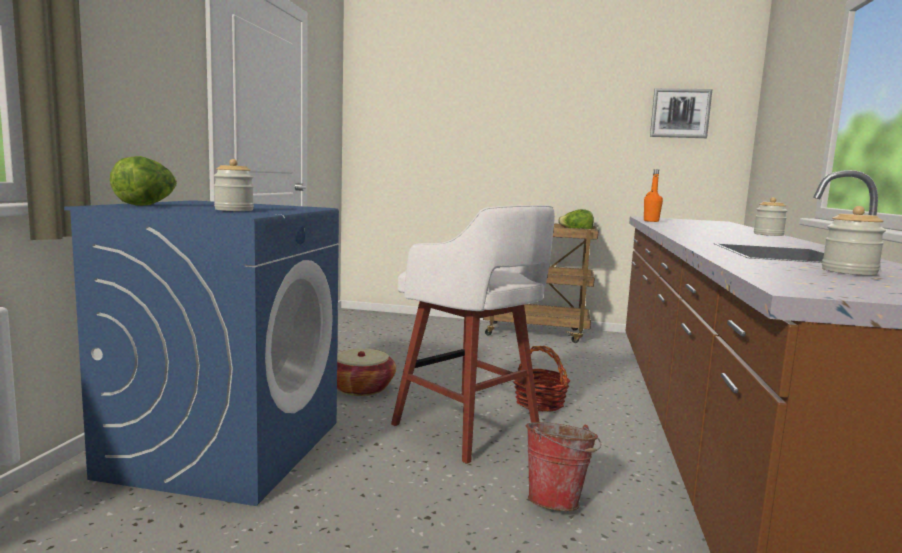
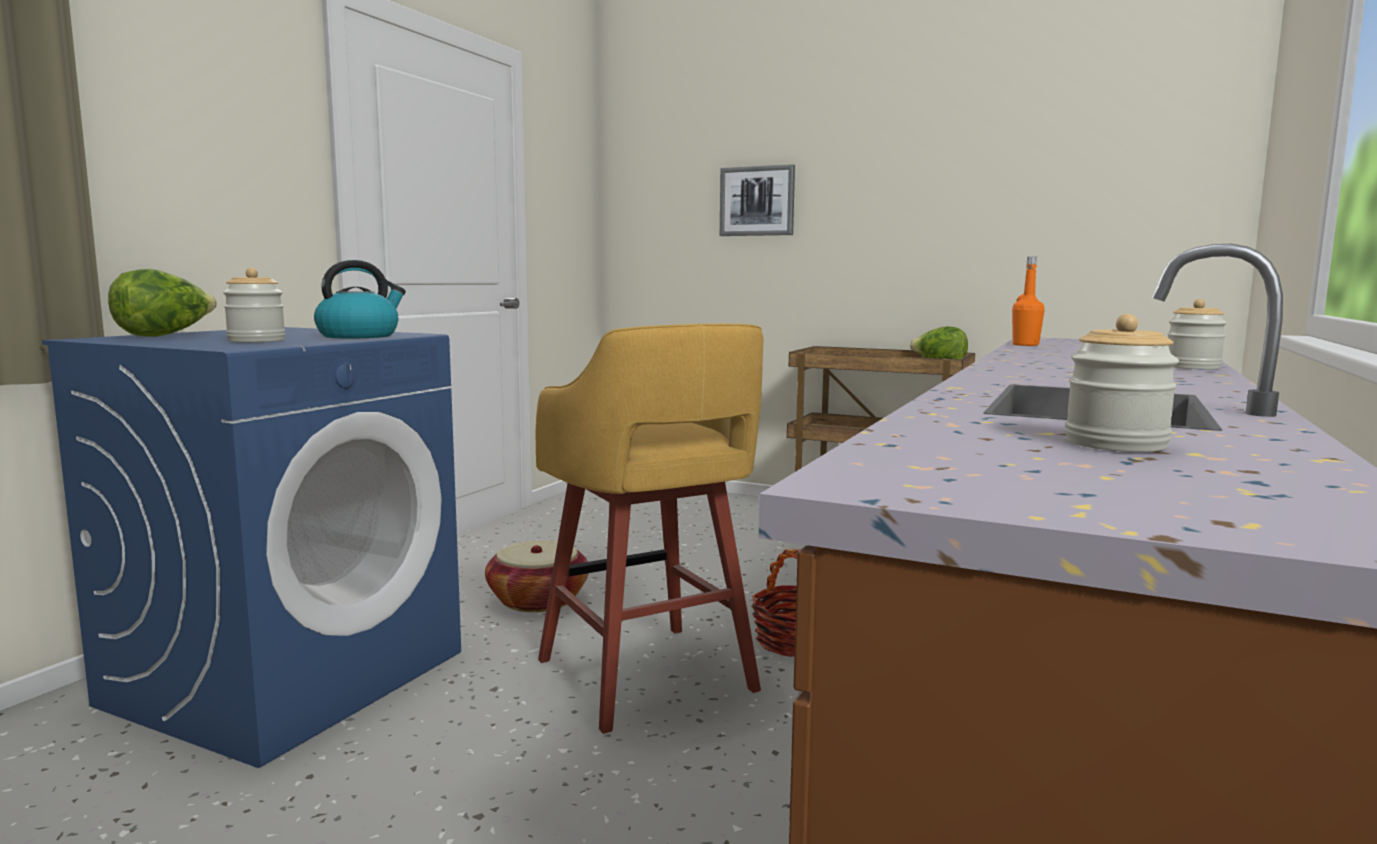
camera: 15 degrees right, 0 degrees up
(288, 208) = (359, 336): none -> kettle
(469, 430) = (648, 678): white stool -> yellow stool
(558, 501) = (702, 813): bucket -> none
(680, 113) = (1120, 159): picture -> picture (757, 201)

